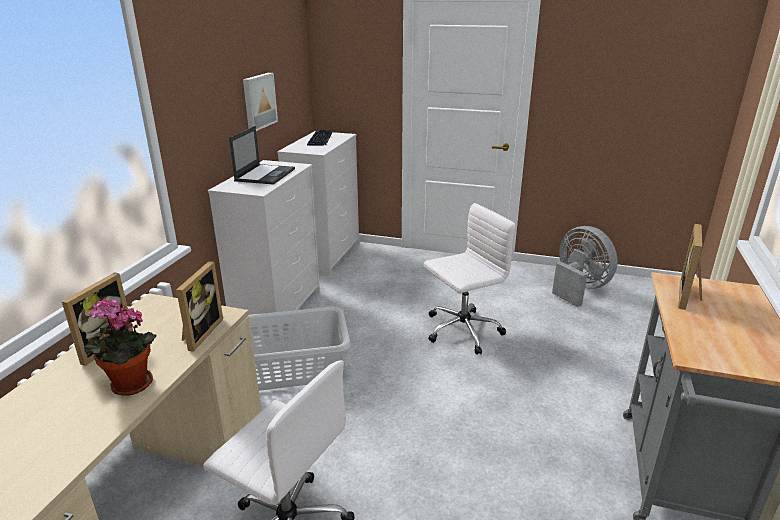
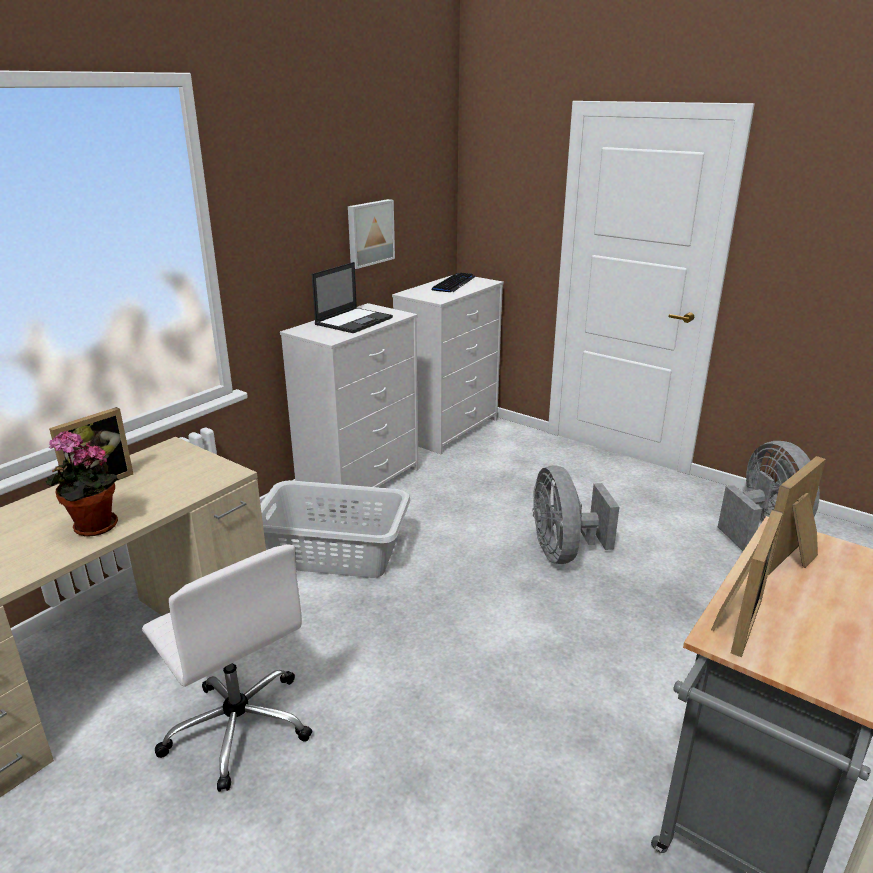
camera: 20 degrees right, 0 degrees up
(199, 333) = (192, 487): picture frame -> picture frame (734, 621)
(461, 331) = (563, 552): white office chair -> grey fan

